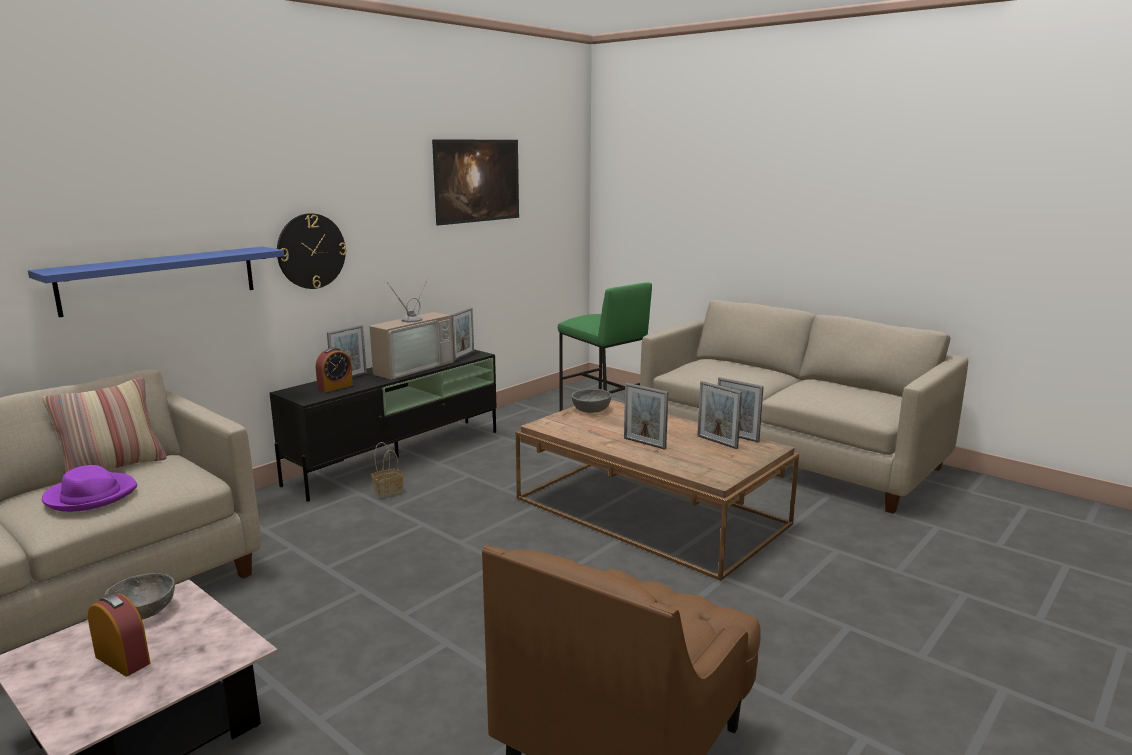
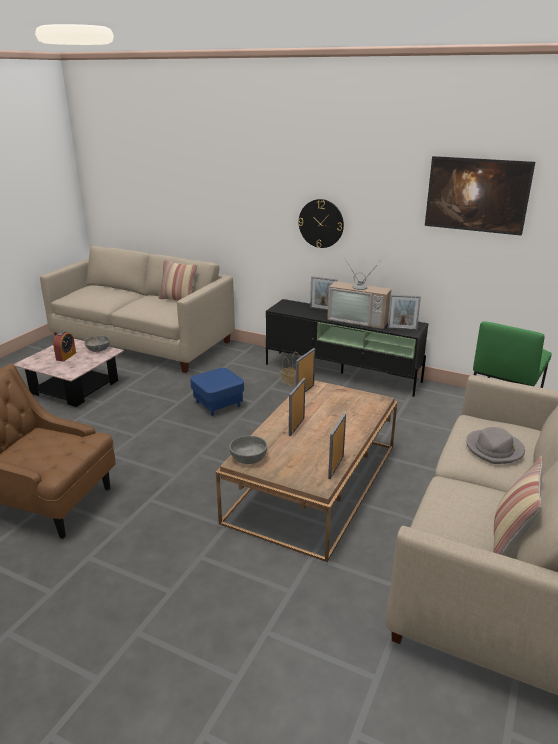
camera: 75 degrees right, 10 degrees up
(90, 495) = (147, 304): purple hat -> none
(160, 279) = (239, 220): blue shelf -> none
(335, 387) = (301, 310): alarm clock -> none
(403, 554) = (218, 404): none -> blue ottoman
(591, 409) = (357, 398): grey bowl -> grey bowl (248, 457)
(717, 442) = (317, 458): picture frame -> picture frame (304, 391)
(739, 370) = (494, 449): none -> grey hat
(864, 389) = (509, 539): none -> pillow

